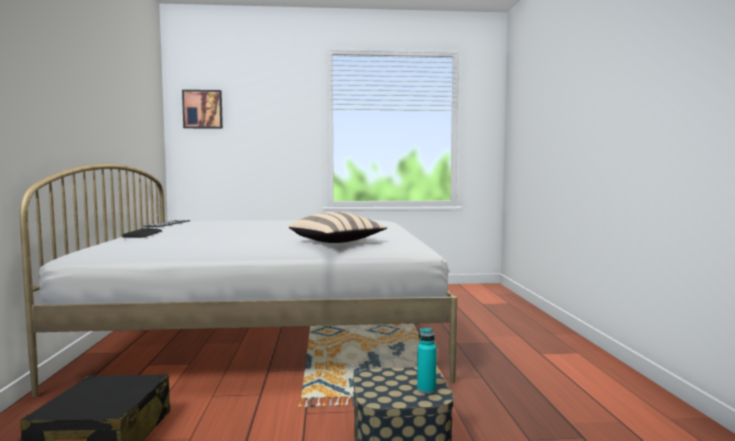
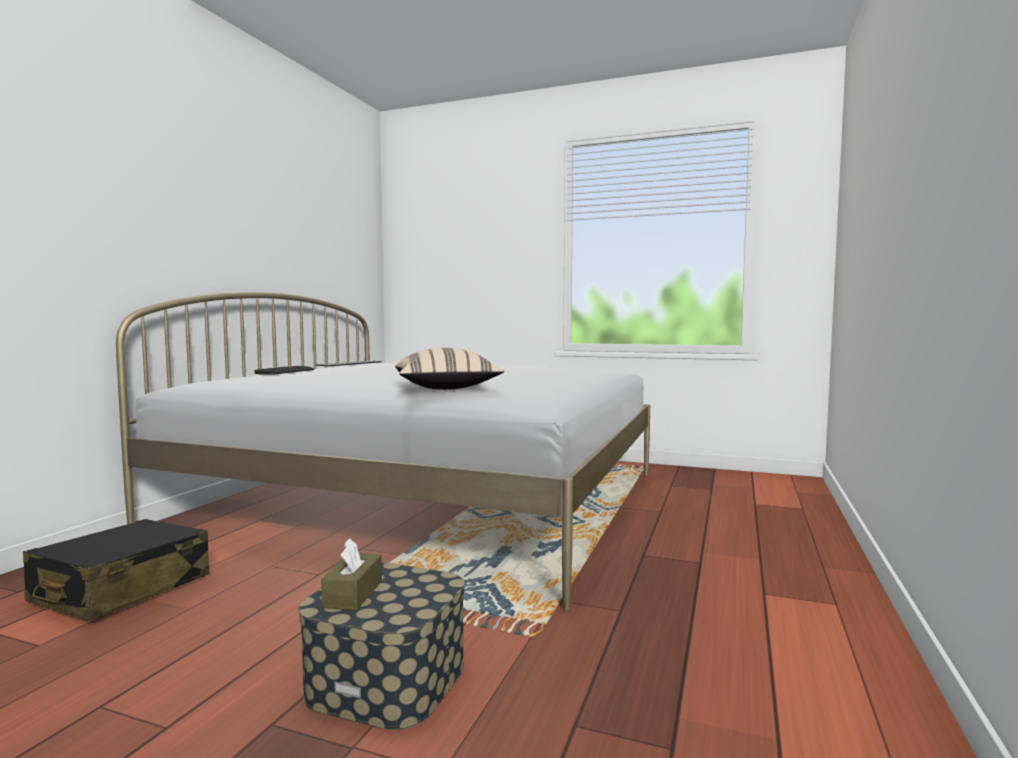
camera: 25 degrees right, 0 degrees up
(203, 109) = (421, 231): picture -> none
(383, 390) = (353, 594): none -> brown tissue box
(426, 390) = (405, 606): turquoise bottle -> none

